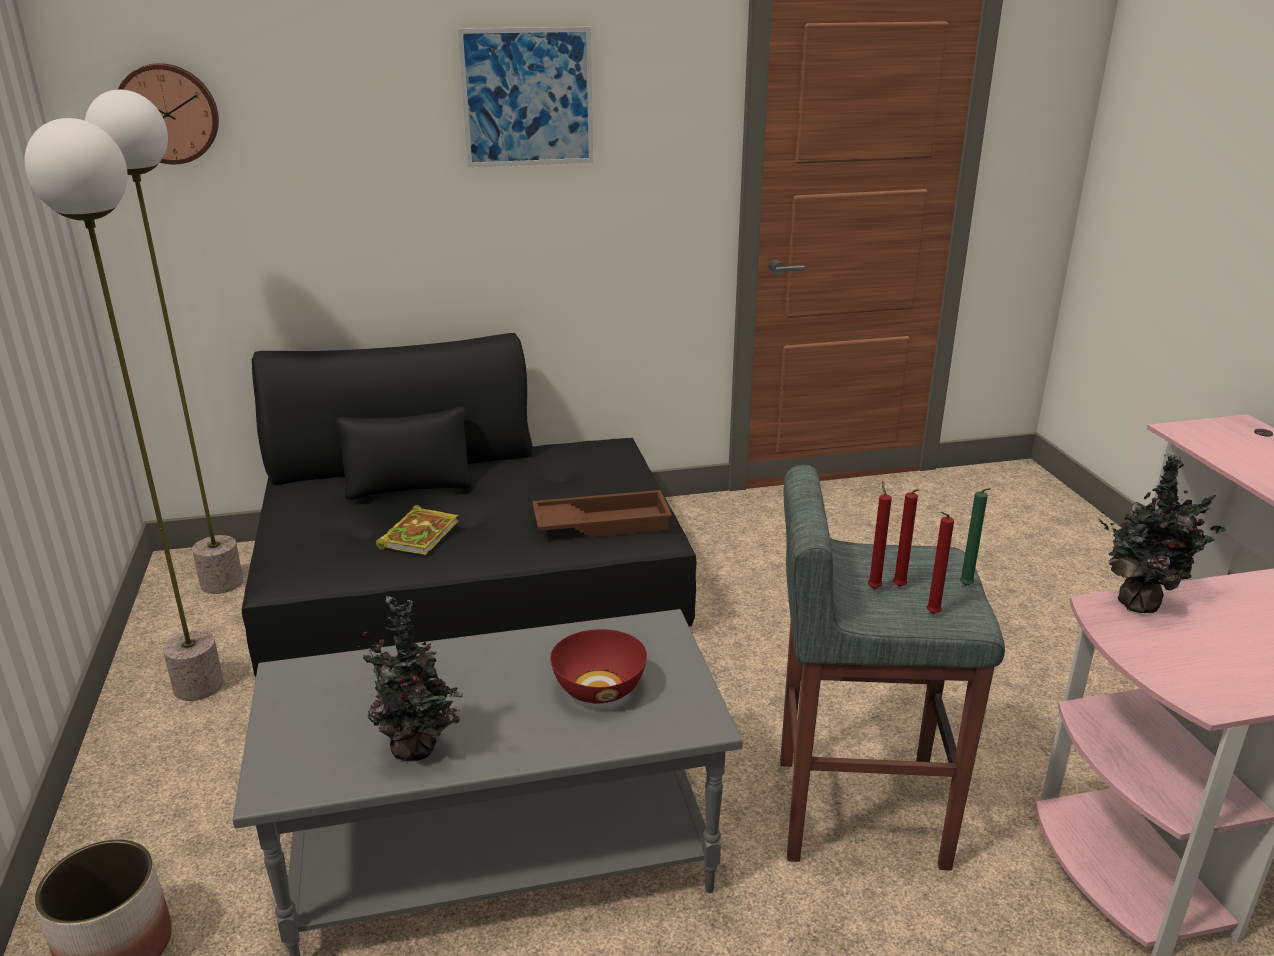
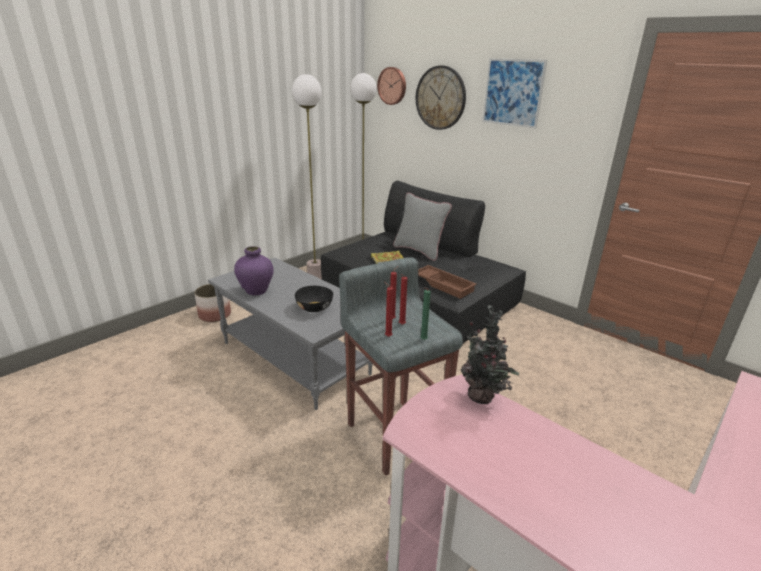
camera: 55 degrees right, 0 degrees up
(339, 128) = (440, 98): none -> wall clock
(419, 749) = (256, 291): potted plant -> purple vase
(432, 489) = (419, 251): none -> grey pillow
(600, 688) = (315, 308): red bowl -> black bowl

